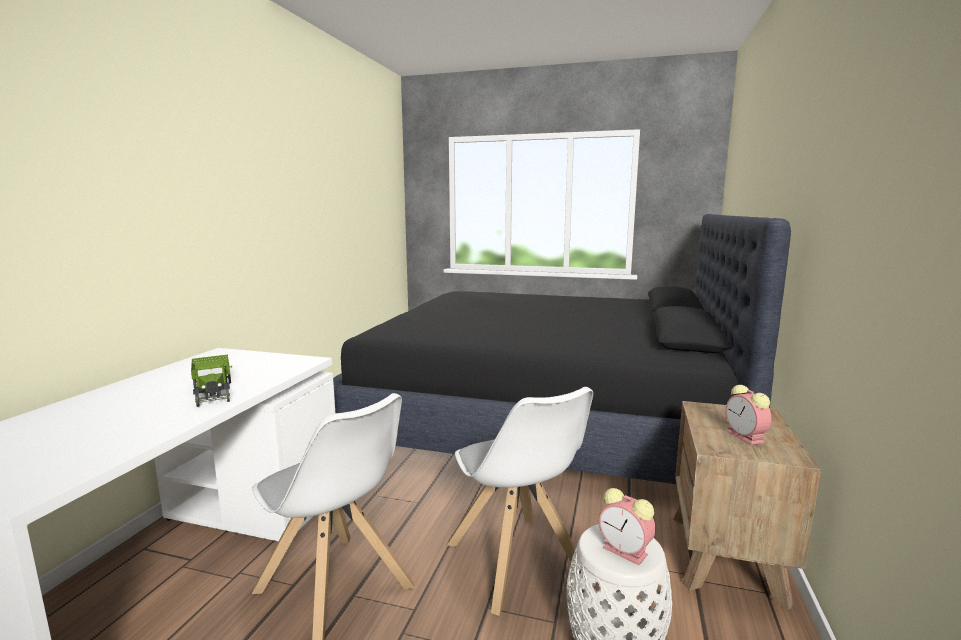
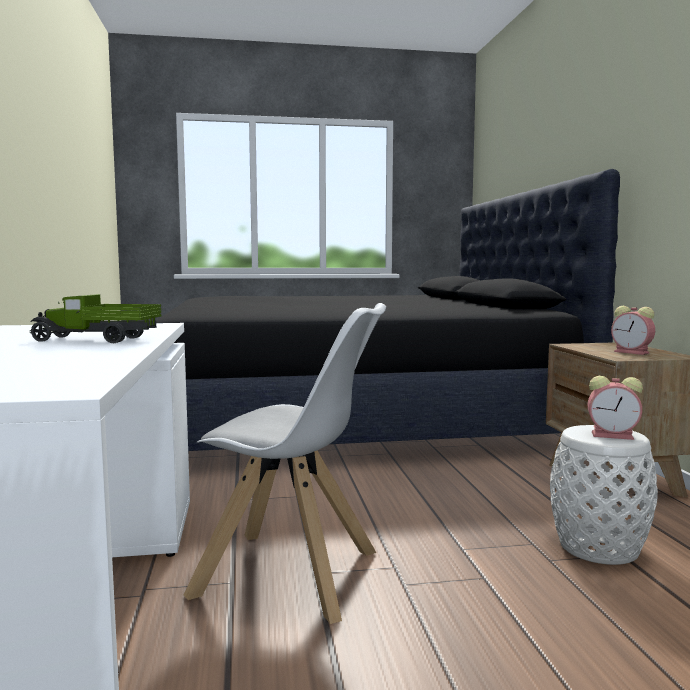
camera: 25 degrees left, 5 degrees down
(213, 391) = (97, 340): toy truck -> toy truck turned 150 degrees clockwise
(517, 563) = (453, 516): chair -> none

